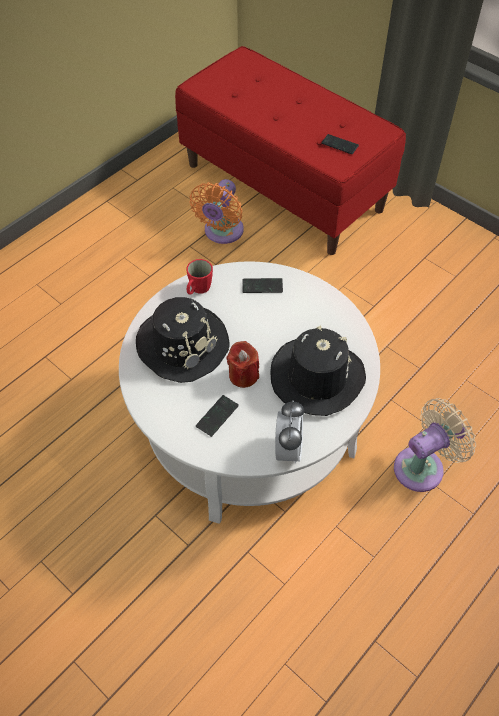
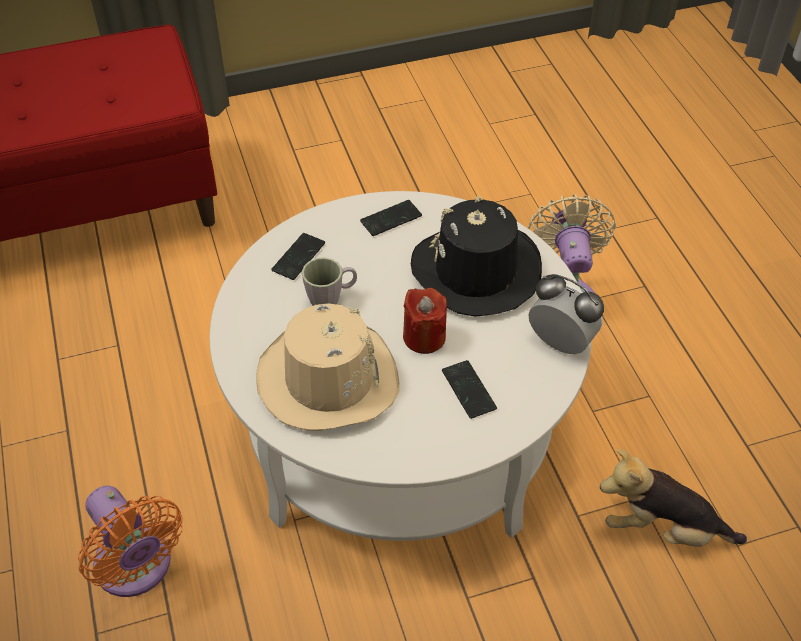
camera: 60 degrees left, 5 degrees down
(182, 344) = (328, 378): black hat -> beige hat
(198, 289) = (248, 322): red mug -> none
(222, 233) = (70, 313): orange fan -> orange fan (137, 569)
(242, 316) = (331, 297): none -> grey mug
(268, 608) = (662, 528): none -> plush toy
(339, 145) = (137, 83): phone -> phone (391, 219)

